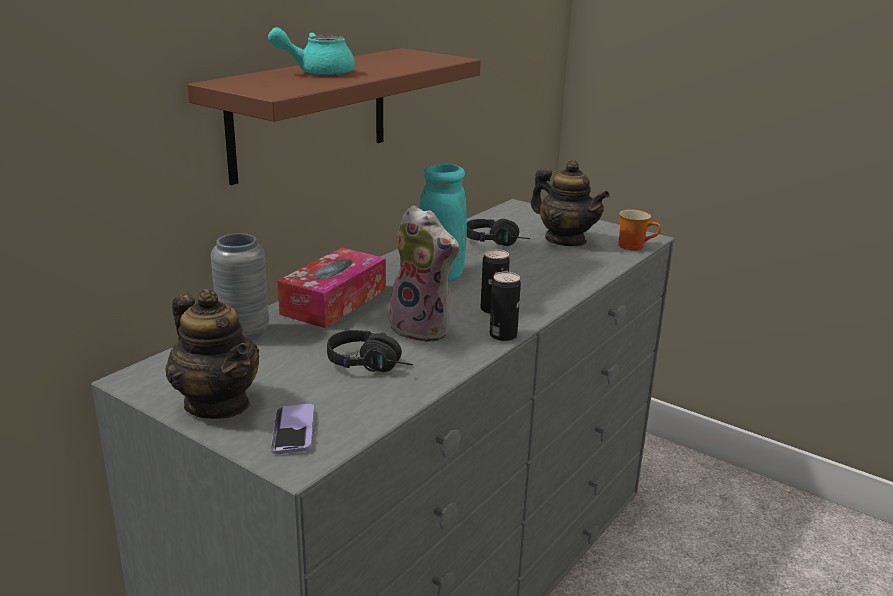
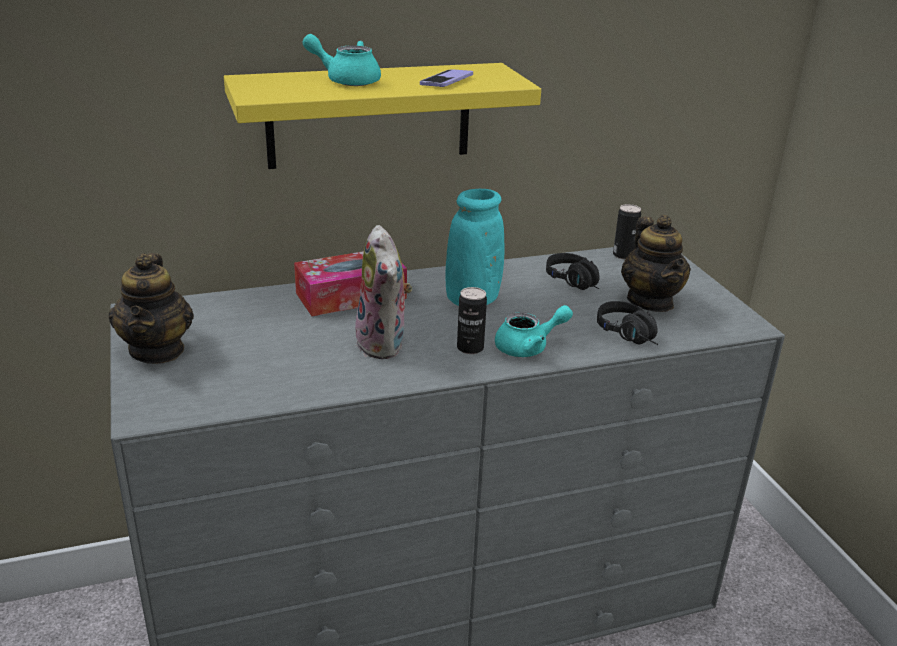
camera: 35 degrees right, 5 degrees up
(244, 333) = (250, 300): grey vase -> none
(293, 431) = (173, 391): phone -> phone (446, 80)
(310, 113) = (369, 115): brown shelf -> yellow shelf
(372, 365) = (300, 361): black headphones -> black headphones (631, 336)
(503, 336) = (441, 375): can -> can (623, 255)
(534, 295) = (529, 347): none -> turquoise teapot
(634, 246) = (719, 330): mug -> none

